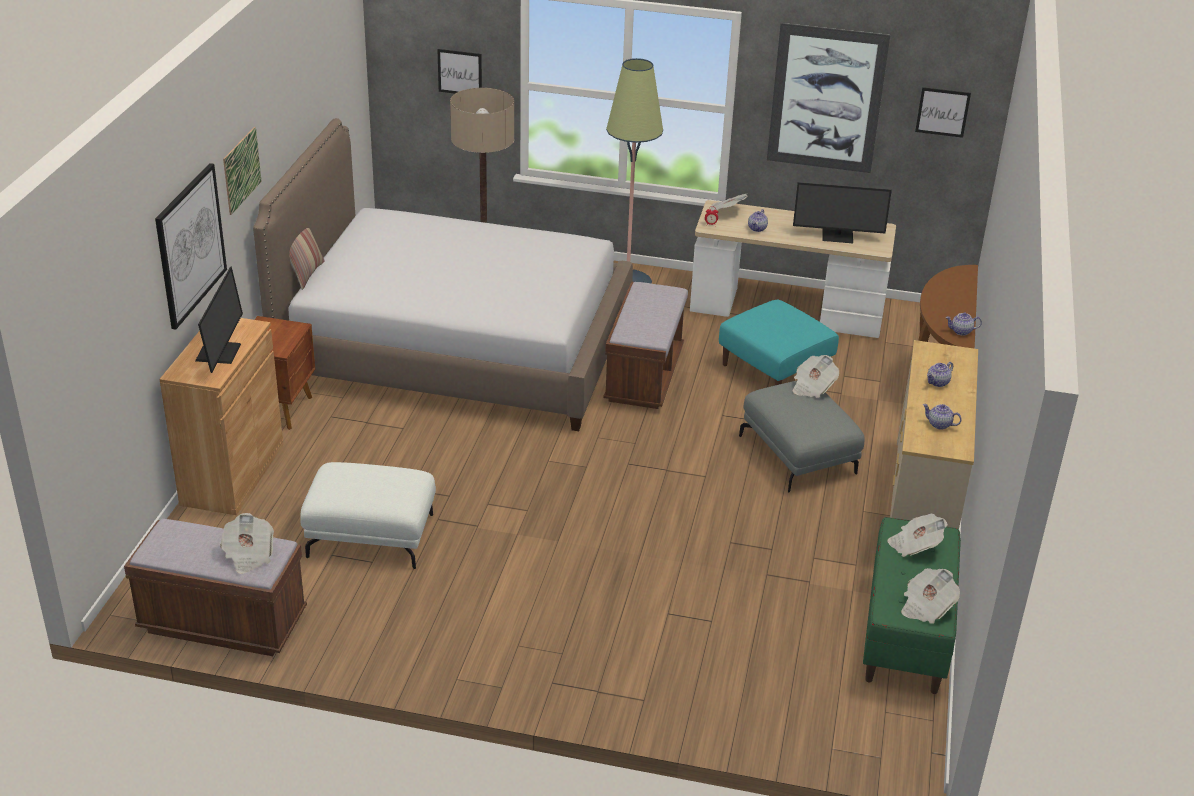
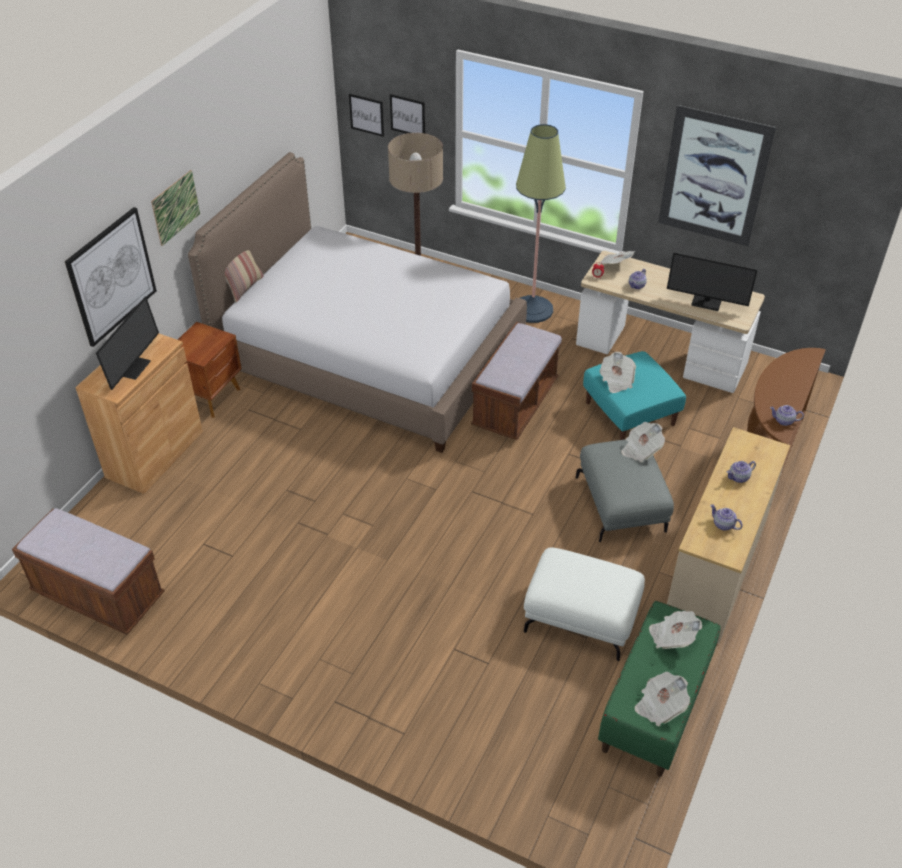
camera: 15 degrees right, 10 degrees up
(248, 555) = (106, 556): newspaper -> newspaper (616, 380)
(372, 535) = (241, 529): white ottoman -> white ottoman (582, 616)
(942, 112) = (819, 202): picture -> picture (366, 115)

